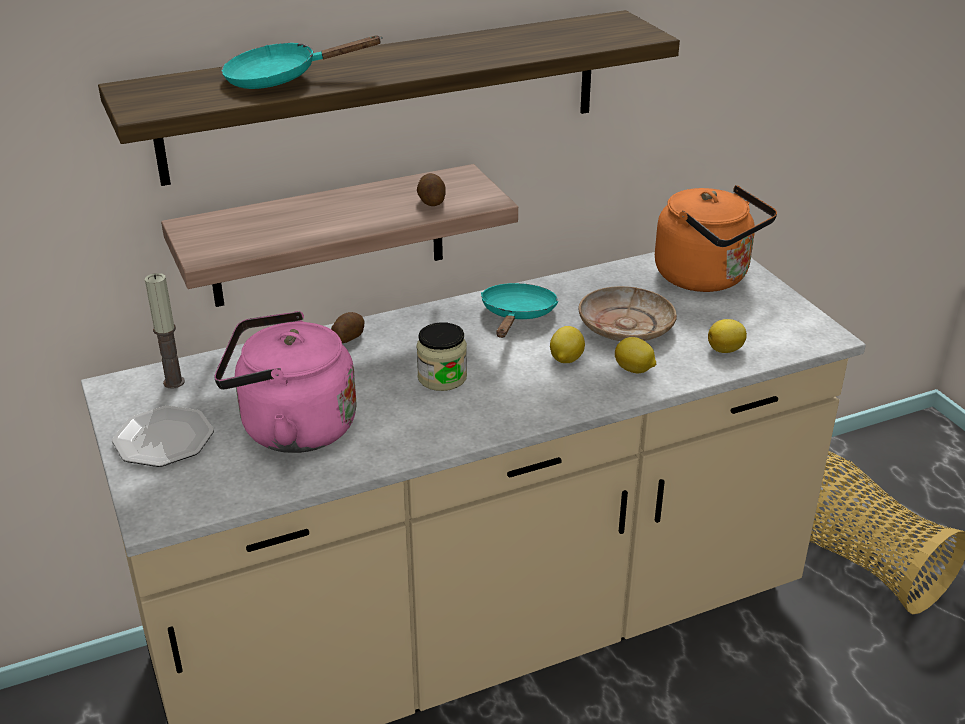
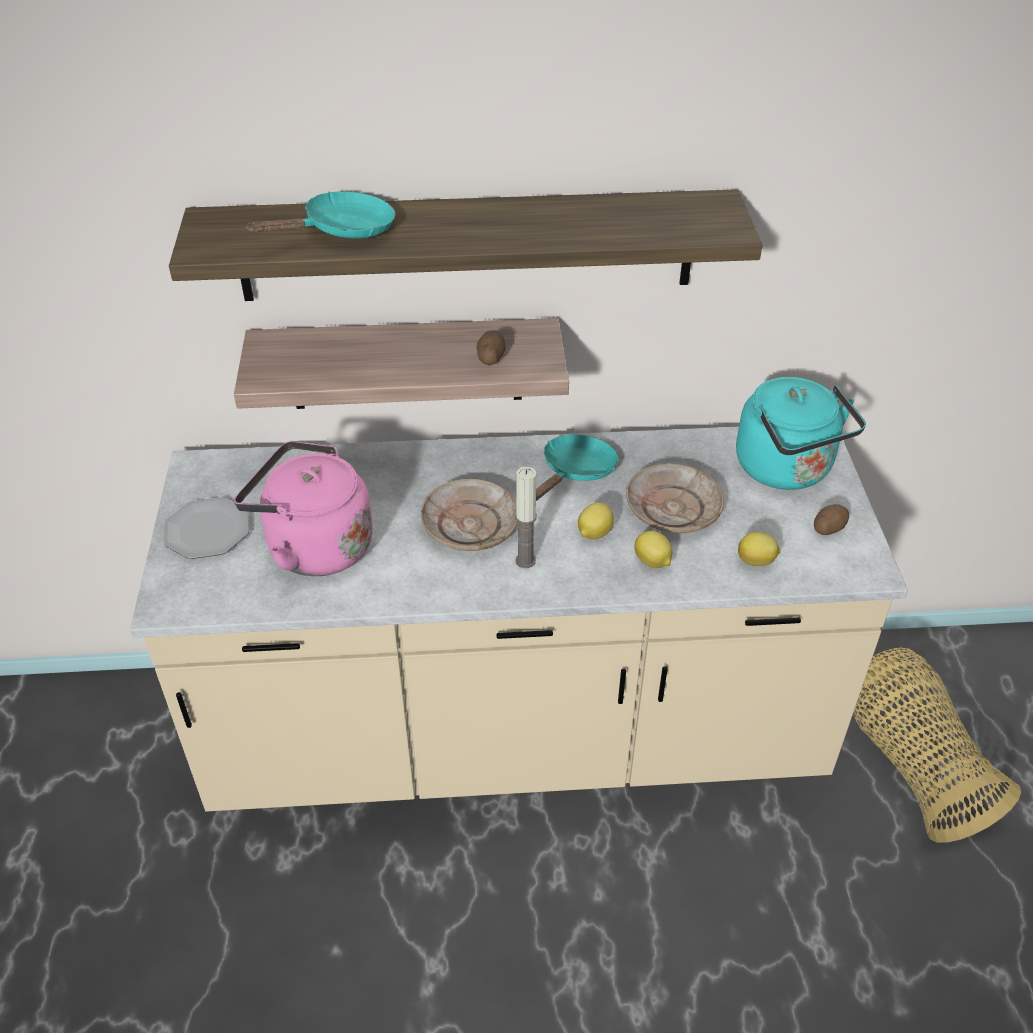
camera: 20 degrees right, 10 degrees up
(174, 382) = (243, 472): candle -> candle (525, 561)
(281, 78) = (342, 230): turquoise frying pan -> turquoise frying pan turned 135 degrees clockwise
(347, 337) = (410, 460): potato -> potato (828, 528)
(442, 377) = (470, 525): jar -> beige plate
(707, 278) = (787, 470): orange kettle -> turquoise kettle

